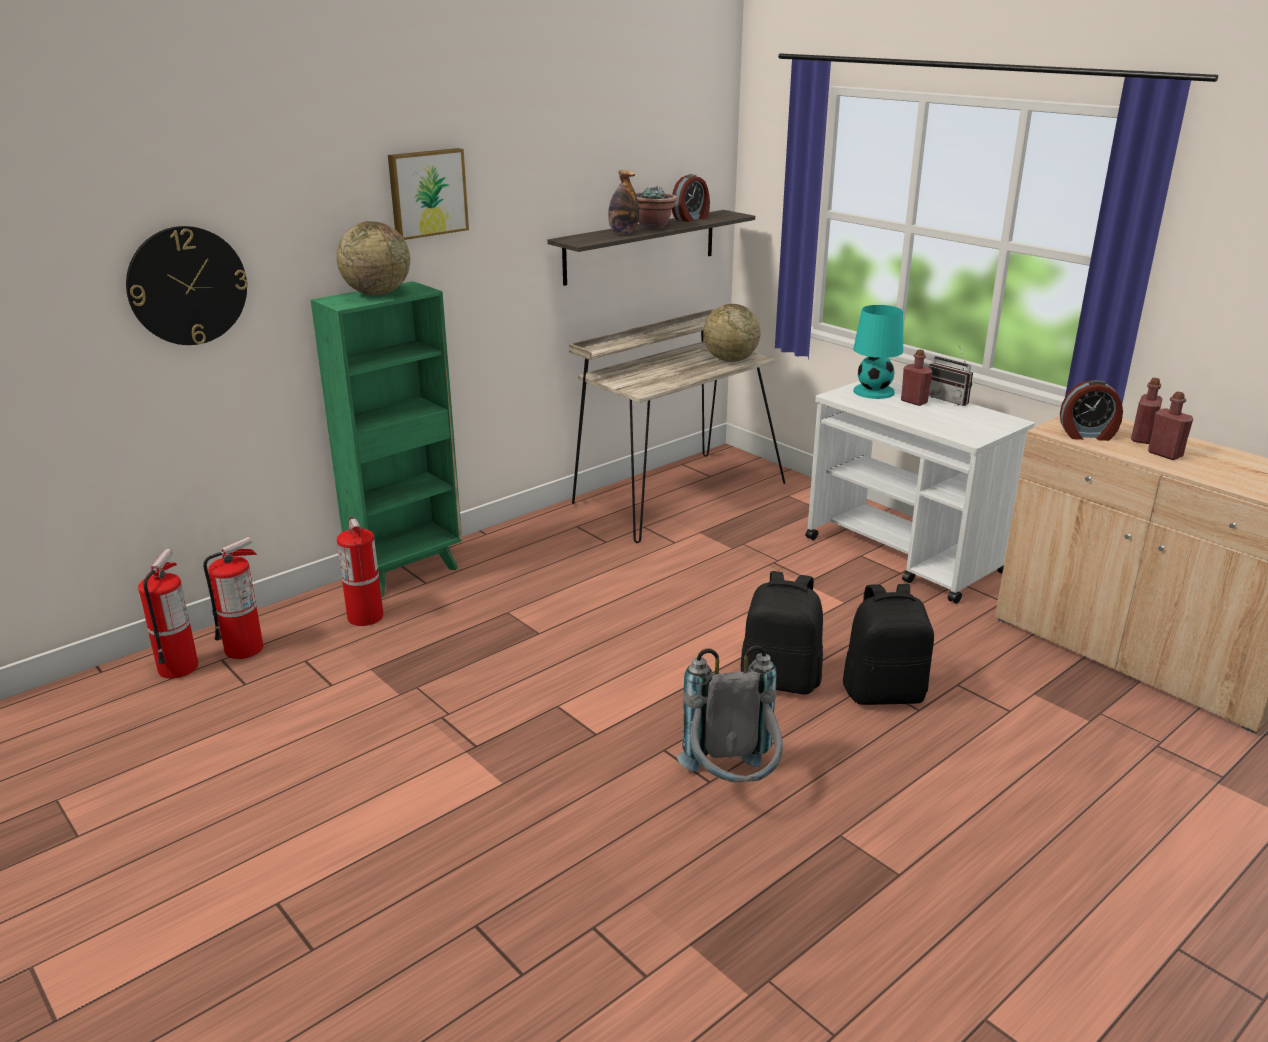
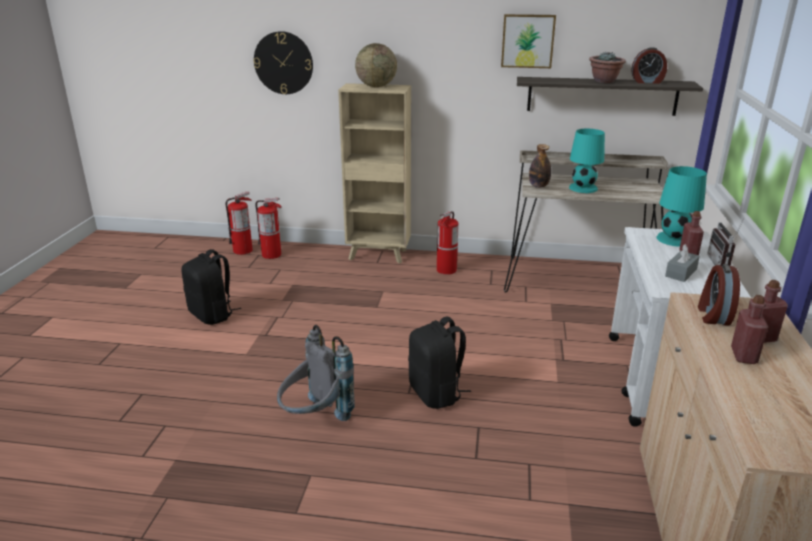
camera: 50 degrees right, 0 degrees up
(365, 617) = (329, 264): fire extinguisher -> fire extinguisher (446, 270)
(408, 572) = (379, 255): green bookcase -> beige bookcase
(427, 193) = (428, 33): picture -> picture (527, 41)
(623, 233) = (570, 81): bottle -> bottle (538, 186)
(677, 371) = (583, 188): none -> turquoise table lamp
(730, 360) = (634, 193): globe -> none
(884, 693) = (476, 436): black backpack -> black backpack (212, 315)
(945, 419) = (681, 273): none -> grey tissue box
(1087, 435) = (713, 315): alarm clock -> alarm clock turned 45 degrees clockwise

